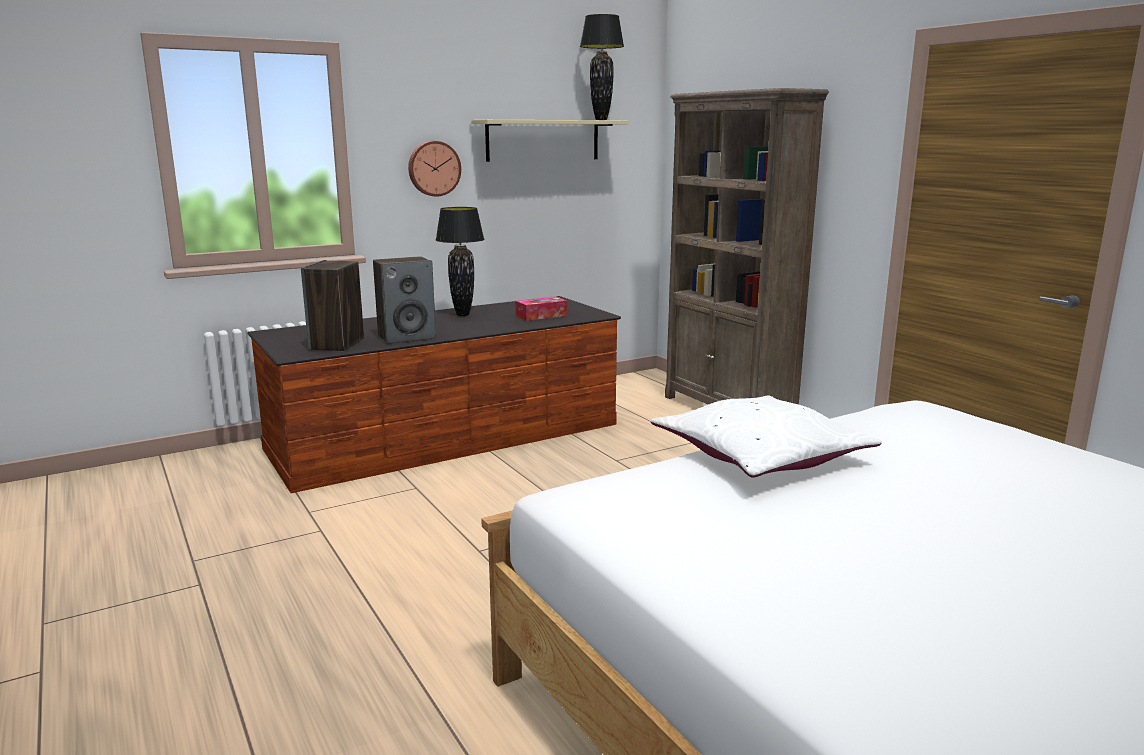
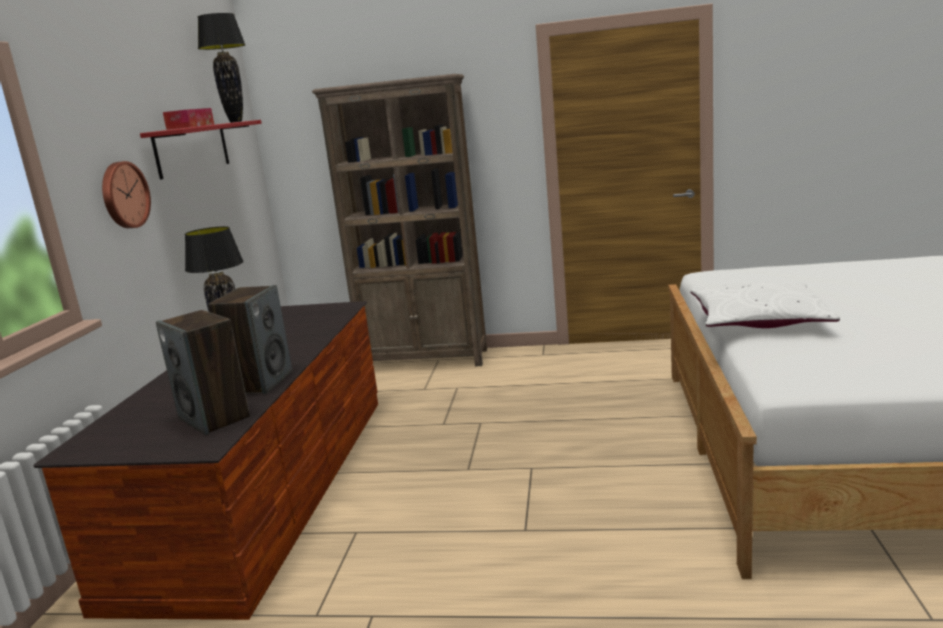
camera: 50 degrees left, 0 degrees up
(541, 316) = (306, 323): tissue box -> tissue box (191, 127)
(543, 140) = (192, 149): beige shelf -> red shelf

